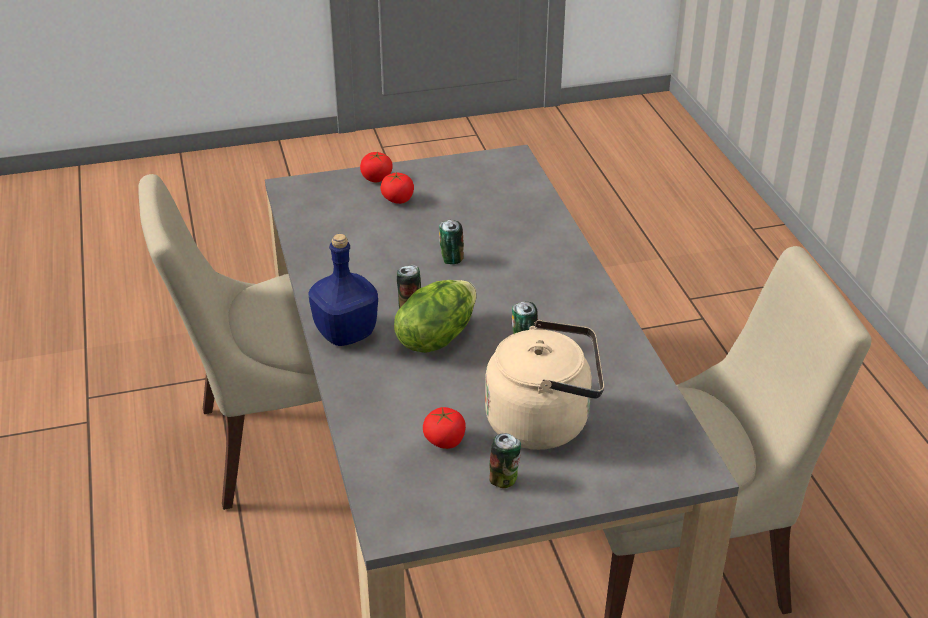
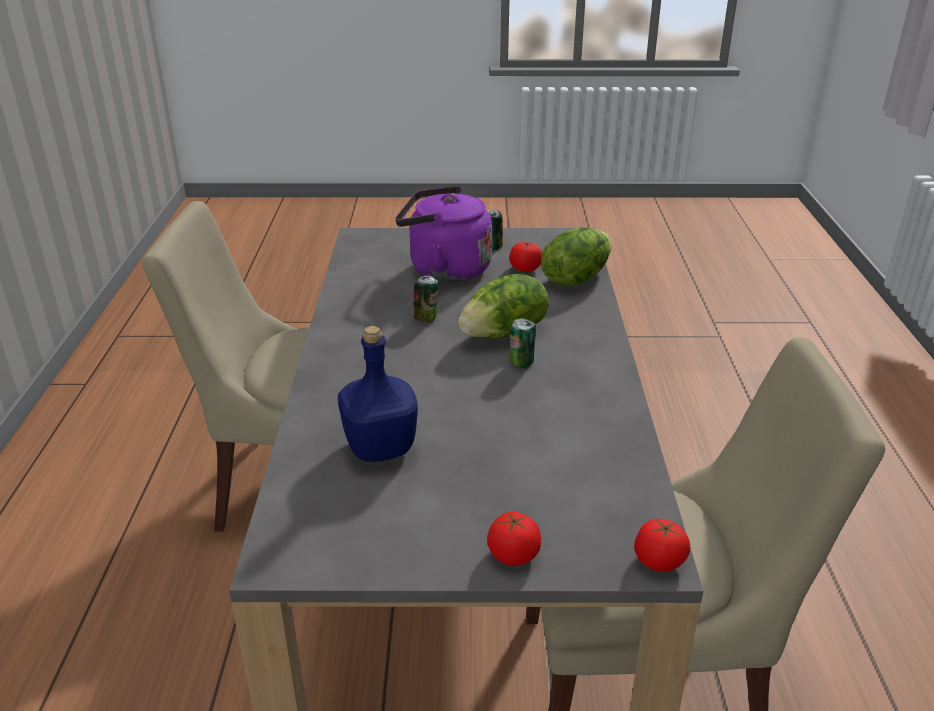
camera: 165 degrees left, 5 degrees down
(346, 334) = (591, 347): blue bottle -> blue bottle (379, 447)
(378, 434) = (575, 278): none -> lettuce
(398, 199) = (492, 505): tomato -> tomato (659, 561)
(451, 259) = (456, 405): can -> none
(544, 422) = (444, 269): beige kettle -> purple kettle

